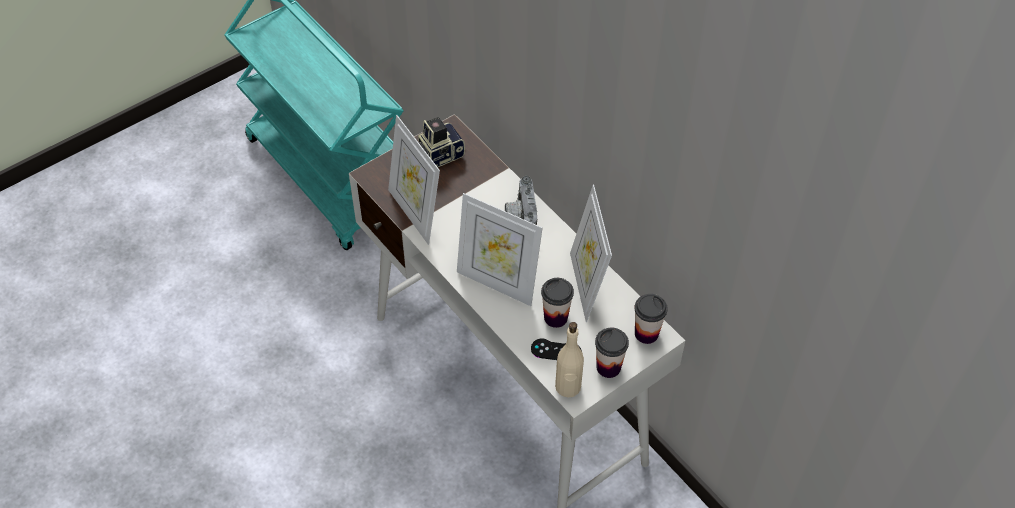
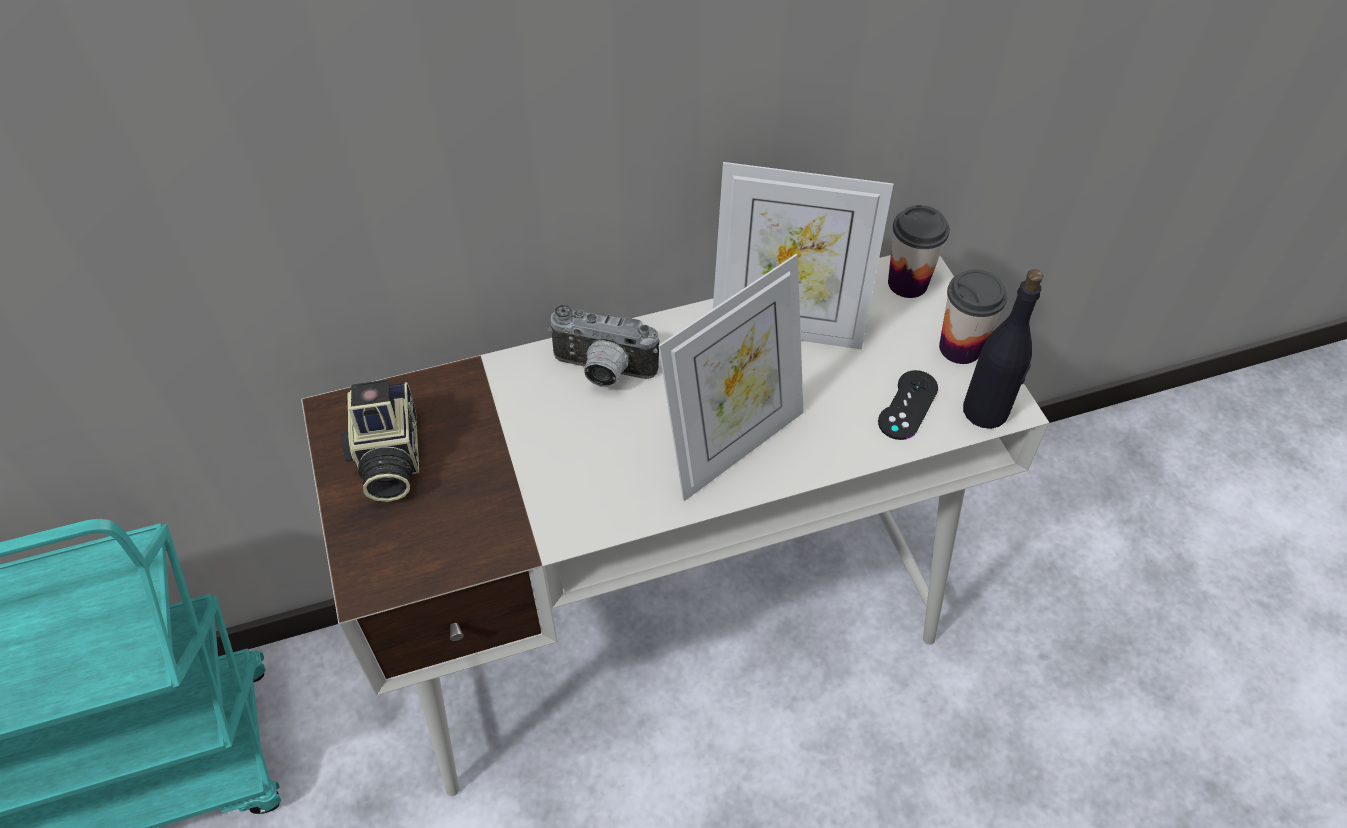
camera: 70 degrees left, 0 degrees up
(415, 213) = (511, 529): picture frame -> none
(555, 317) = (839, 385): cup -> none
(568, 387) = (986, 411): beige bottle -> black bottle

